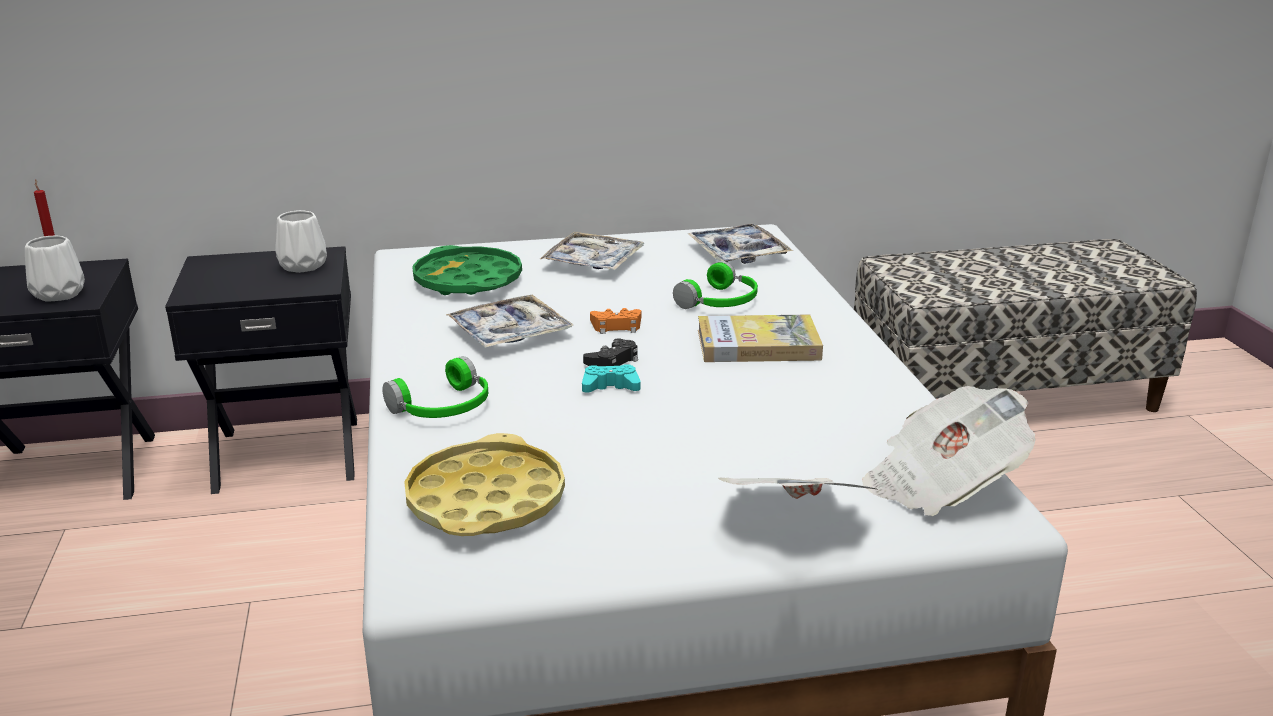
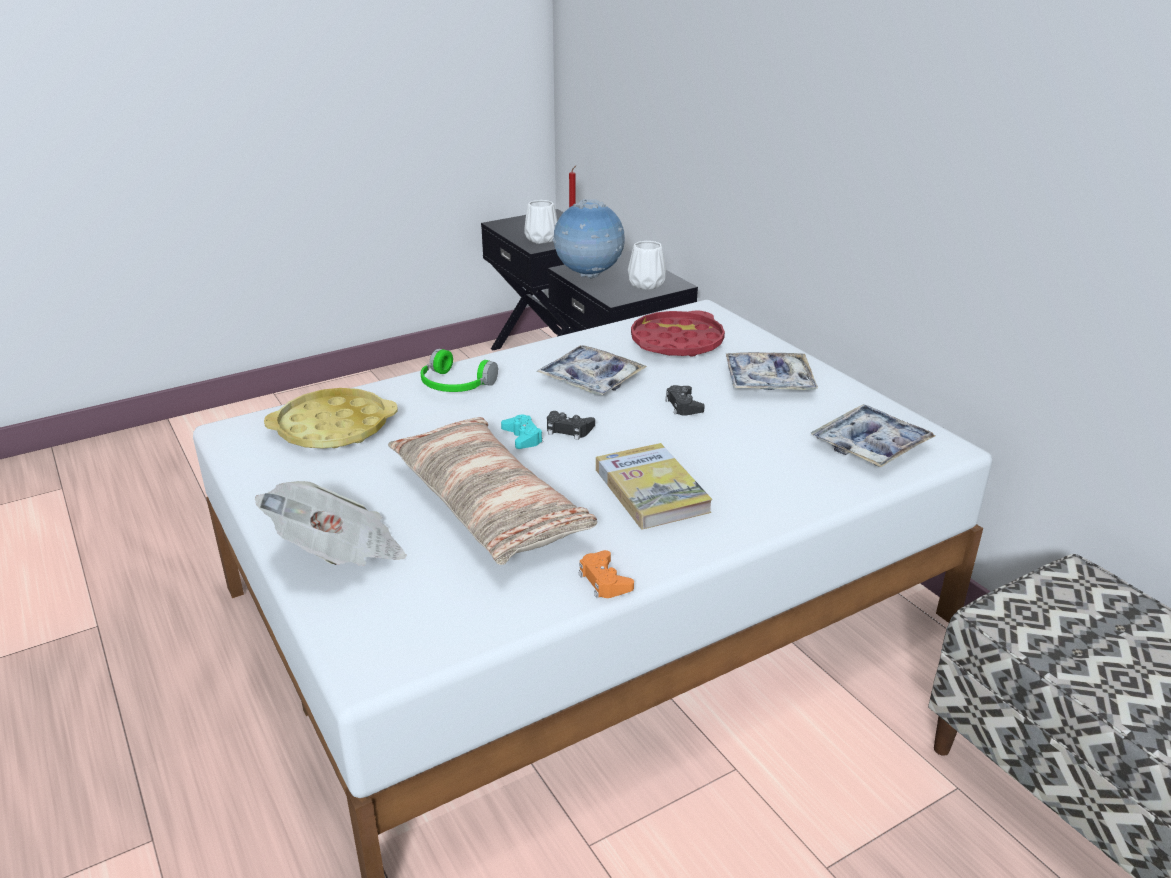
camera: 70 degrees right, 5 degrees up
(231, 288) = (588, 276): none -> globe
(468, 281) = (676, 342): green tray -> red tray
(609, 303) = (683, 405): none -> black game controller
(616, 326) = (638, 418): orange game controller -> orange game controller (604, 581)
(721, 302) = (734, 456): green headphones -> none
(741, 423) = (489, 505): none -> pillow
(941, 484) = (419, 625): newspaper -> none

